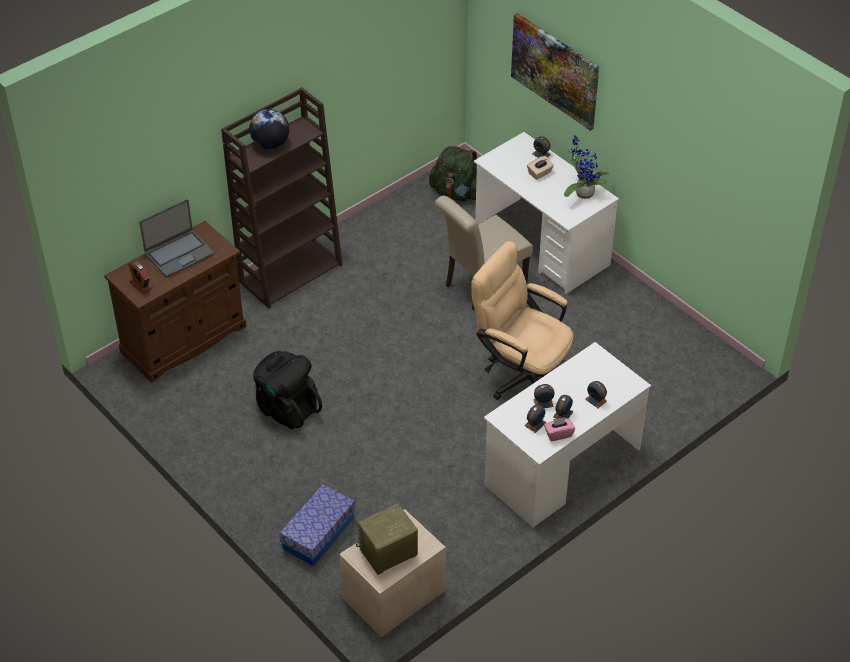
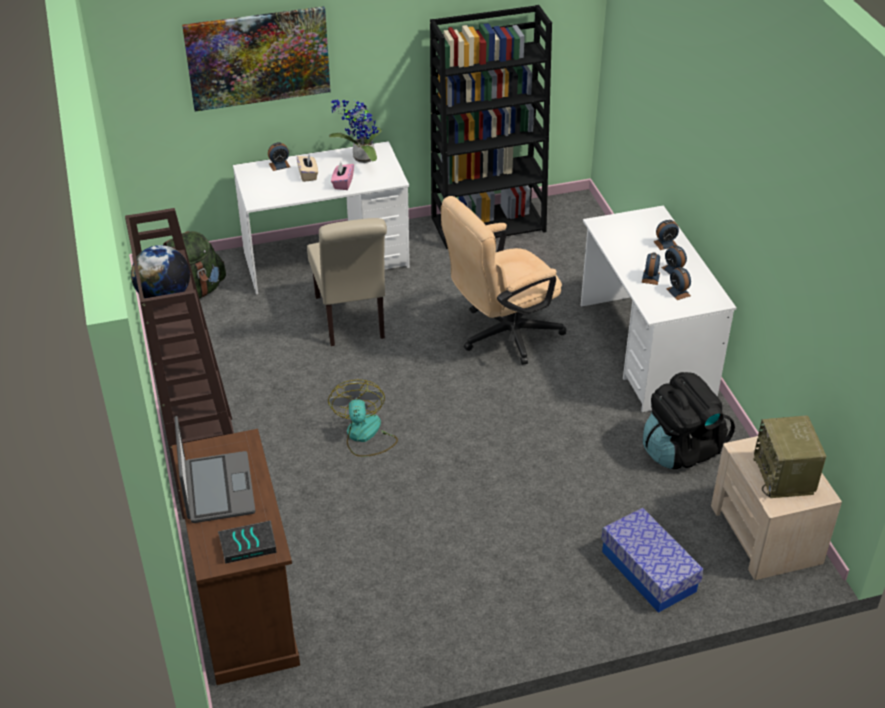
camera: 65 degrees left, 5 degrees down
(141, 285) = (248, 544): alarm clock -> book
(286, 408) = (432, 540): black backpack -> black backpack (681, 450)
(364, 338) = (365, 436): none -> fan
(558, 434) = (700, 281): pink tissue box -> pink tissue box (343, 183)
(659, 320) = (489, 224): none -> black bookcase

